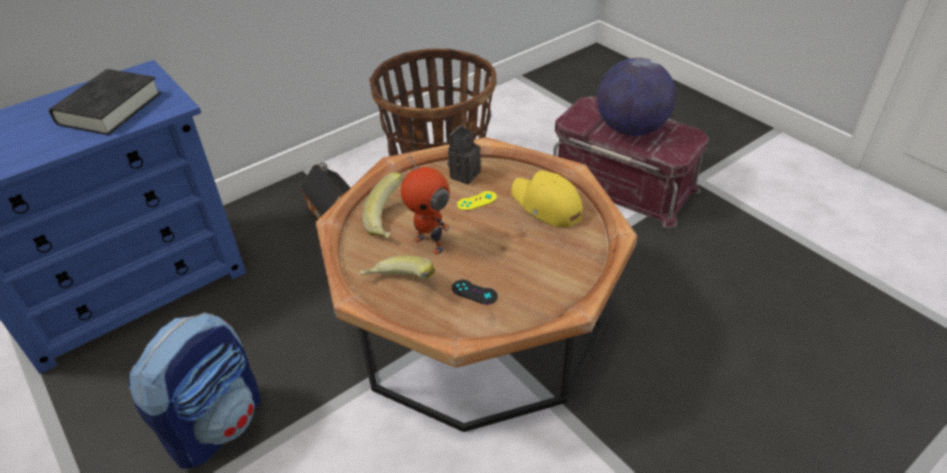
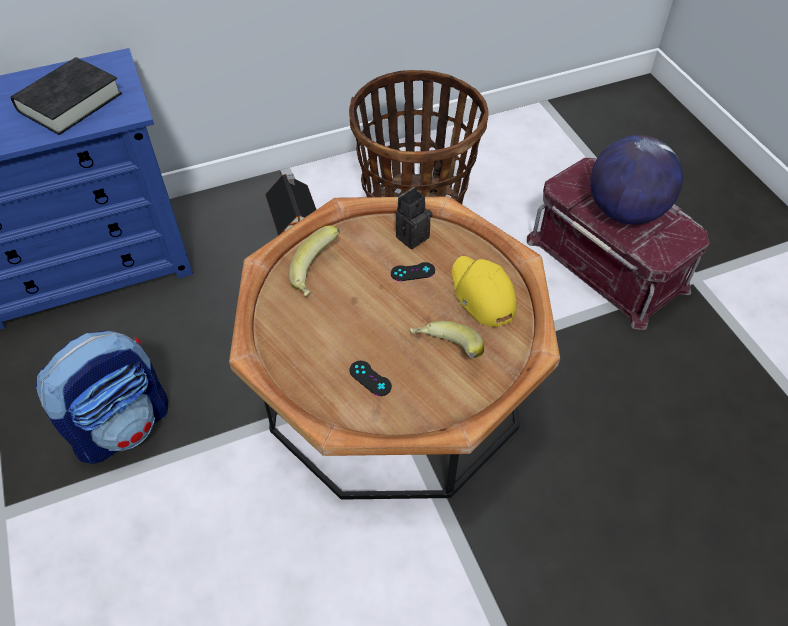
camera: 15 degrees right, 10 degrees up
(398, 286) = (300, 351): banana -> banana (445, 352)
(430, 243) = (348, 310): toy robot -> none
(477, 201) = (412, 272): yellow game controller -> black game controller

